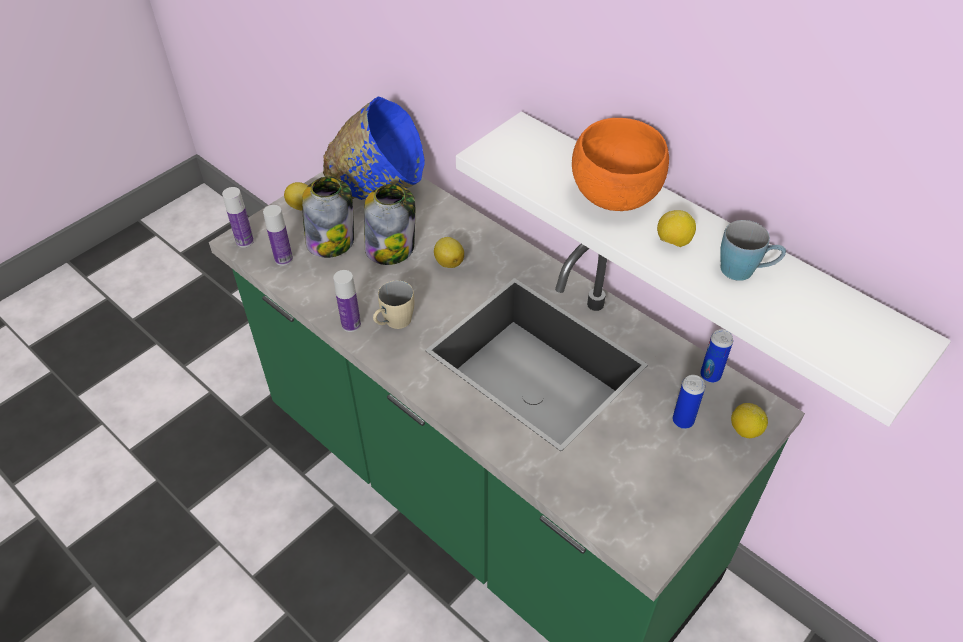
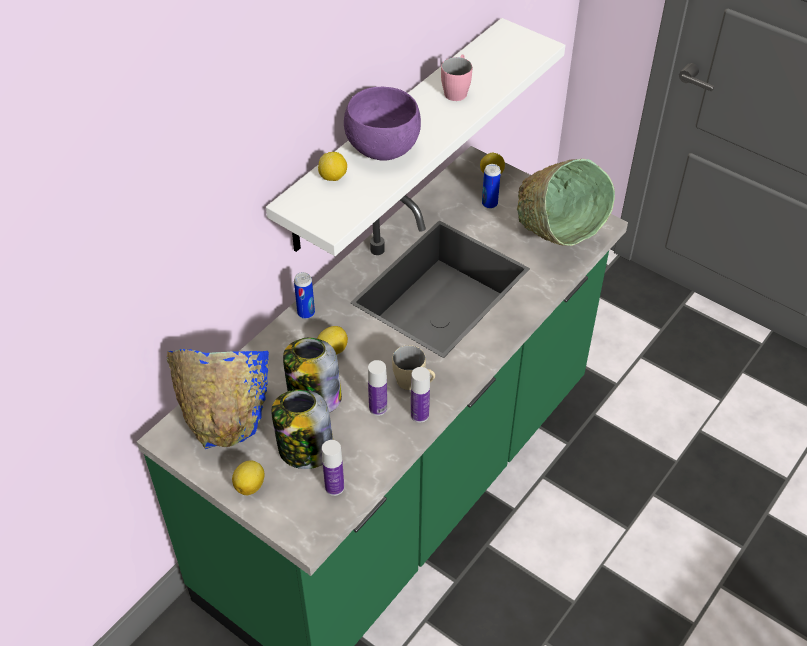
camera: 95 degrees left, 0 degrees up
(245, 241) = (308, 530): bottle -> bottle (378, 408)
(613, 196) = (383, 150): orange bowl -> purple bowl
(621, 492) = (557, 236): none -> green bowl
(673, 242) = (432, 121): lemon -> lemon (333, 177)
(710, 375) = (444, 188): can -> can (306, 313)
(745, 271) = (456, 90): blue mug -> pink mug

